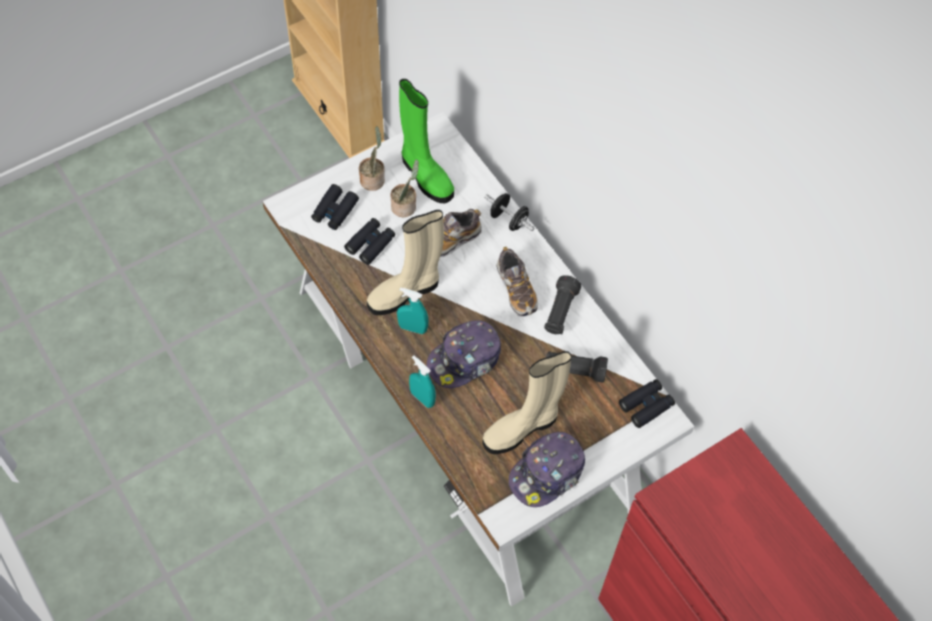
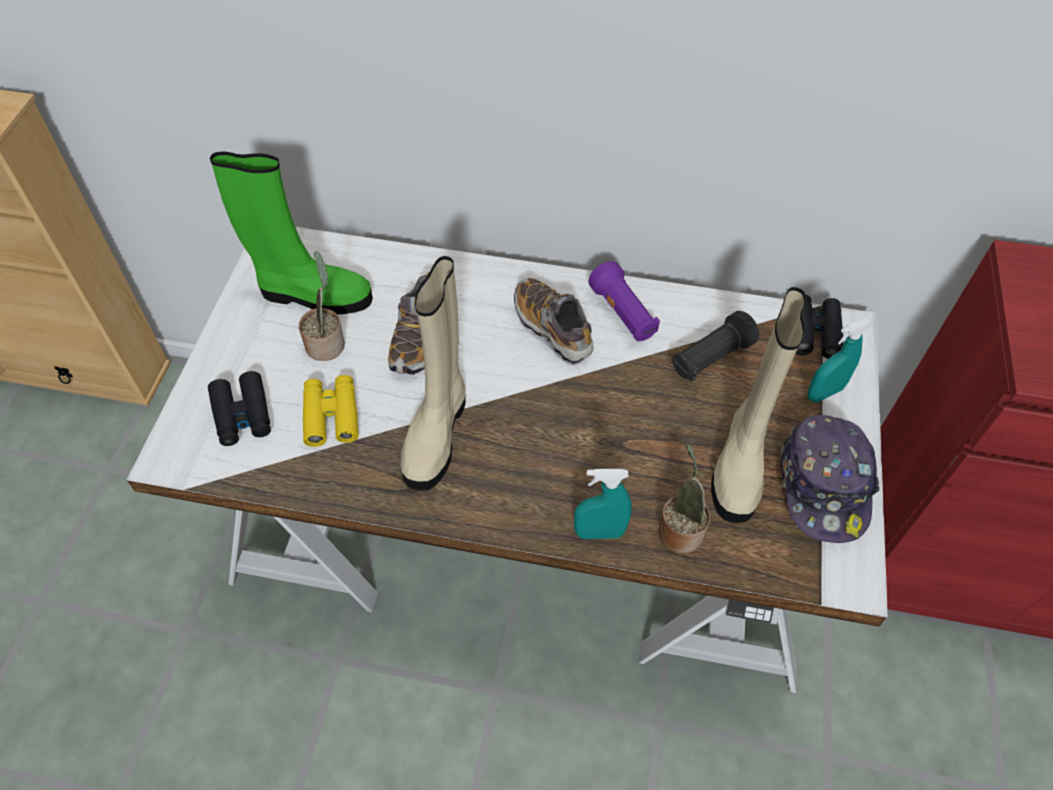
camera: 45 degrees left, 5 degrees down
(370, 244) = (331, 415): black binoculars -> yellow binoculars
(373, 179) = (253, 344): potted plant -> potted plant (679, 529)
(412, 328) = (492, 465): turquoise spray bottle -> turquoise spray bottle (824, 392)
(465, 359) = (591, 446): cap -> none
(508, 220) = (459, 269): black dumbbell -> none
(516, 289) = (552, 329): shoe -> shoe turned 150 degrees counterclockwise
(560, 312) = (623, 314): black flashlight -> purple flashlight

